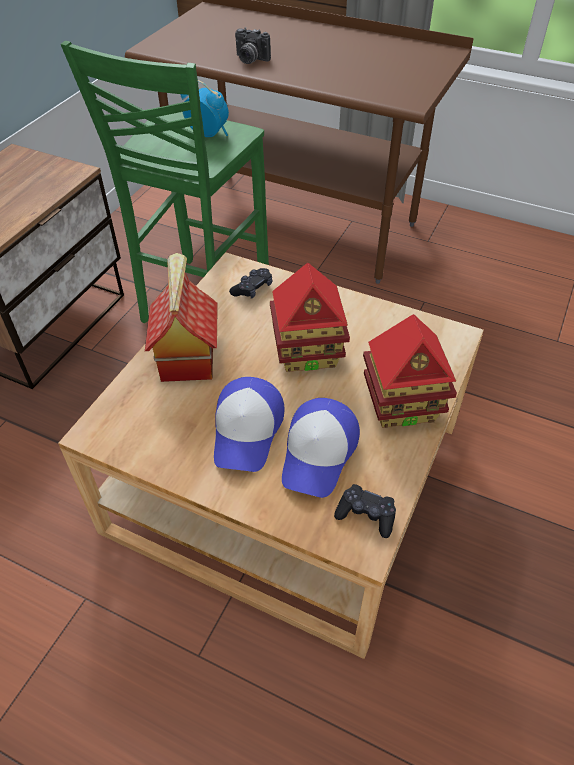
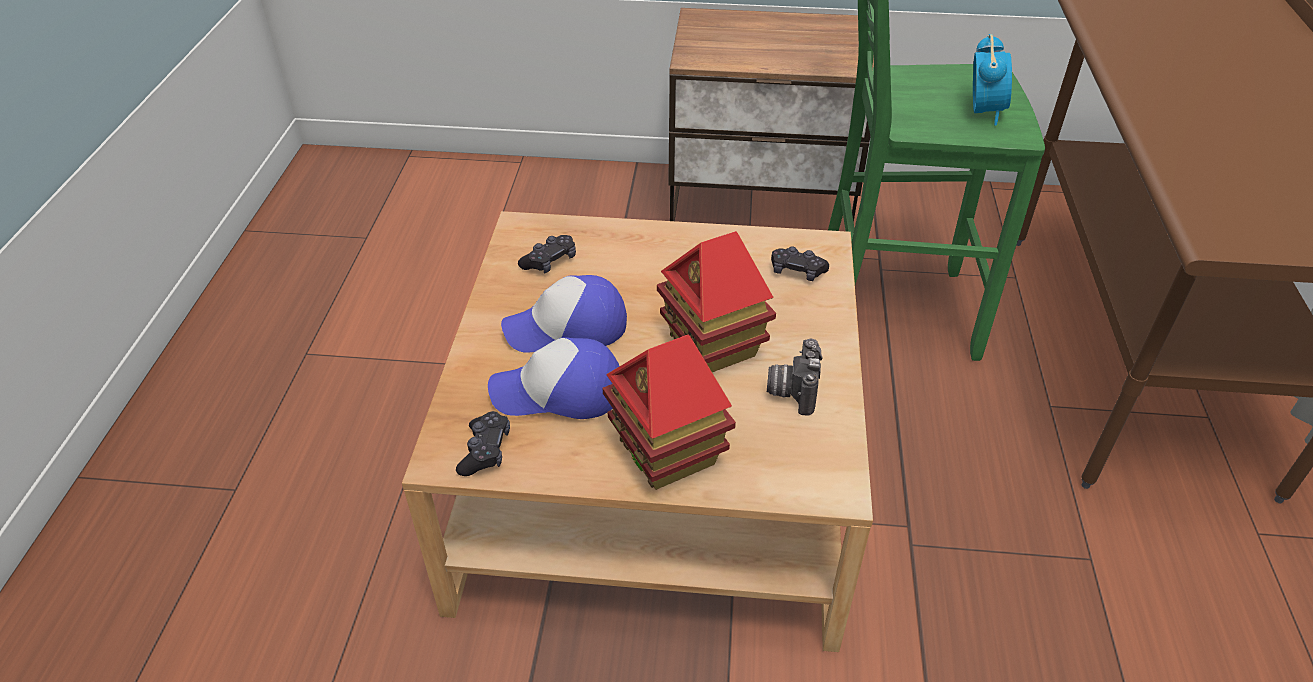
camera: 70 degrees right, 5 degrees down
(156, 423) = (549, 261): none -> black game controller
(186, 357) = (651, 254): toy house -> none
(250, 60) = (1158, 74): camera -> camera (792, 390)

